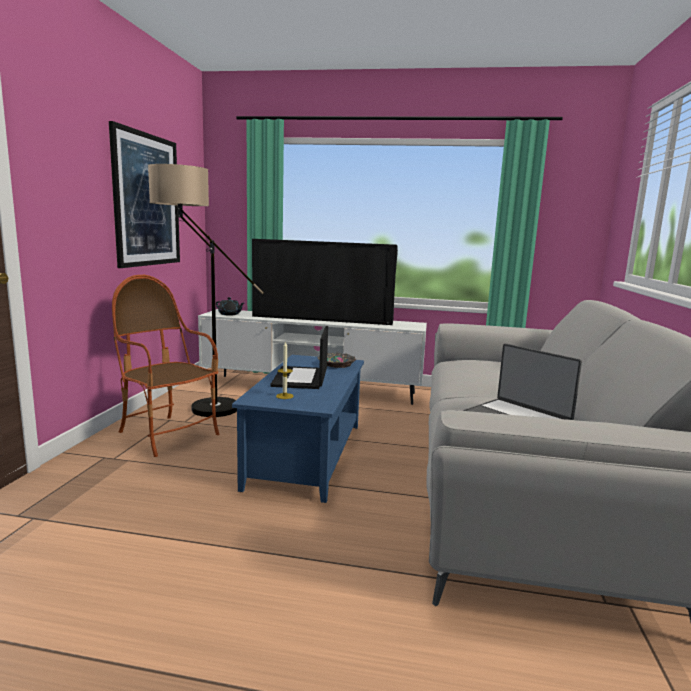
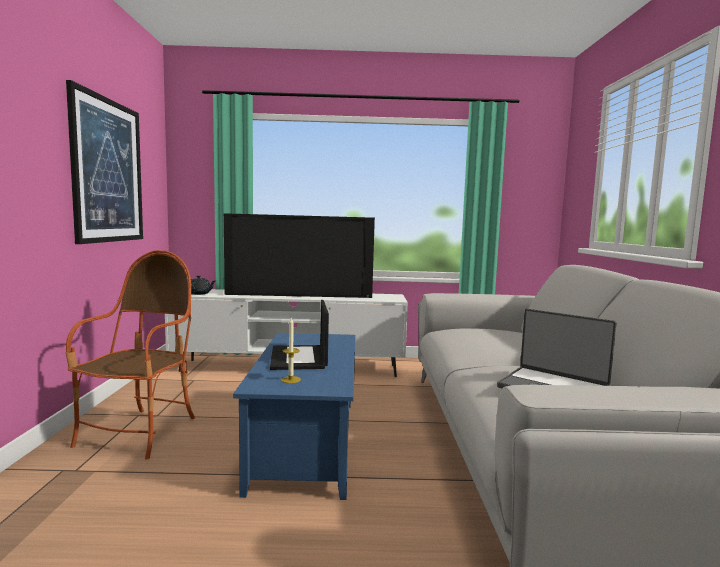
camera: 10 degrees left, 5 degrees down
(168, 435) = (139, 433): armchair -> armchair turned 75 degrees clockwise
(199, 406) = (170, 395): floor lamp -> none
(336, 364) = (329, 340): bowl -> none

